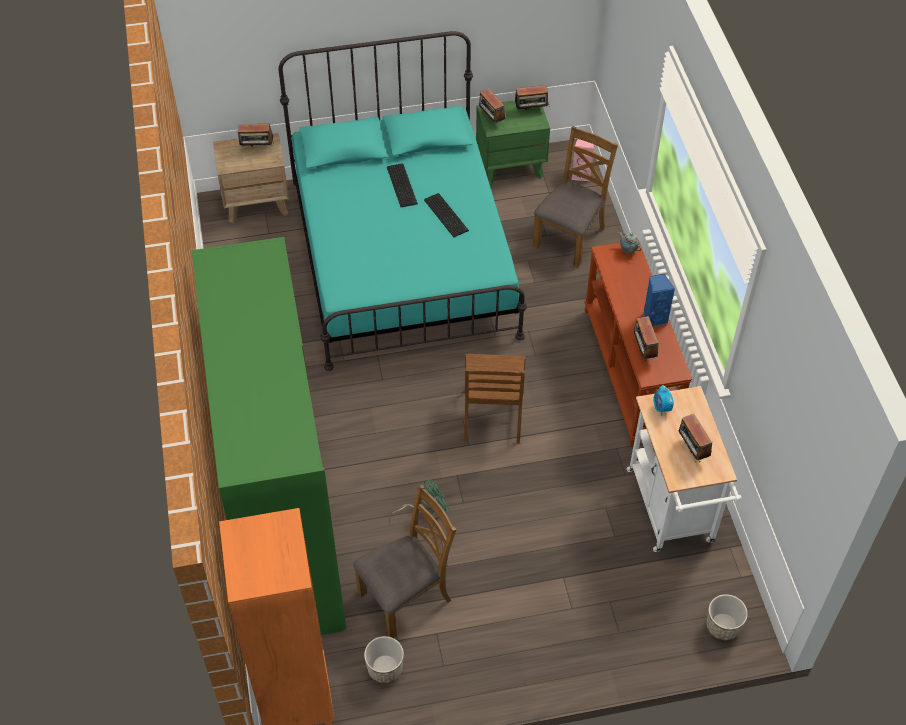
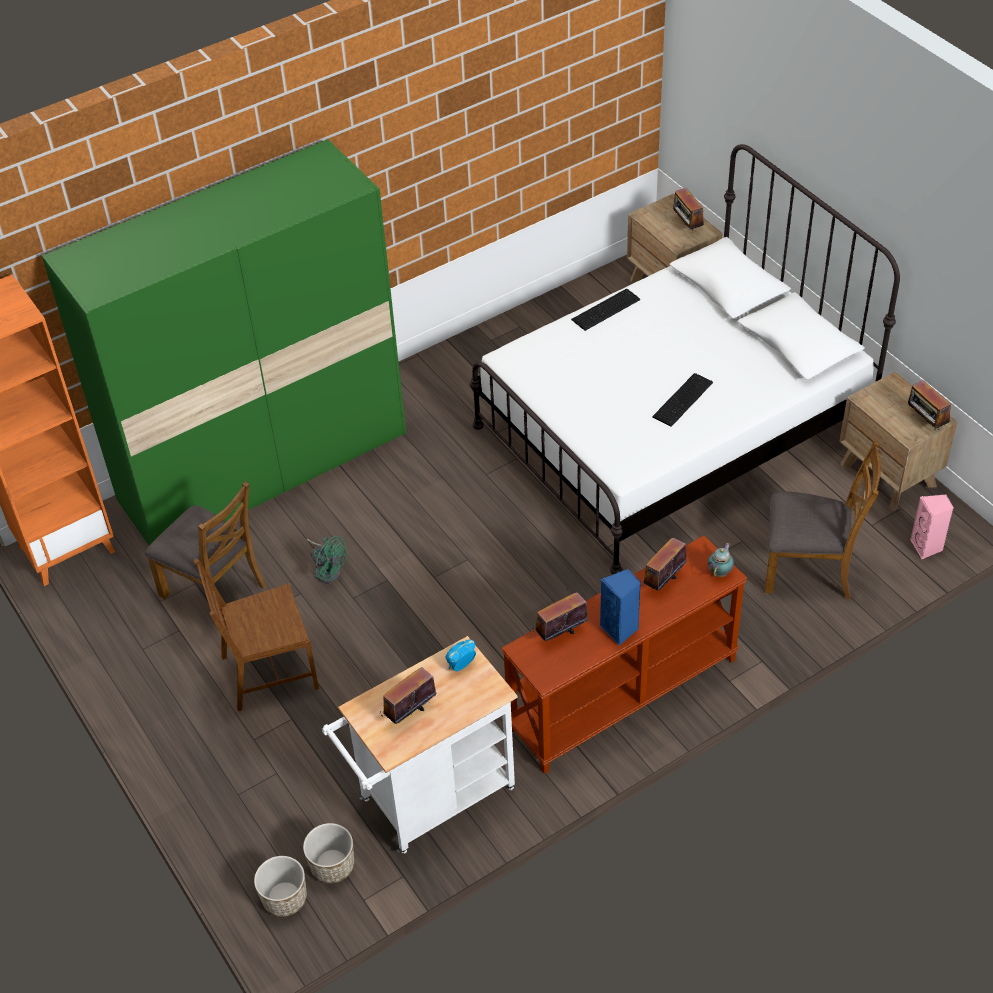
camera: 70 degrees right, 5 degrees down
(385, 668) = (124, 603): planter -> planter (332, 866)
(402, 184) = (705, 349): keyboard -> keyboard (607, 310)
(402, 257) = (672, 429): turquoise bed -> white bed
(491, 119) = (880, 392): radio -> radio (663, 581)
(493, 416) = (484, 585): brown chair -> brown chair (268, 672)
(511, 166) = (888, 475): green nightstand -> brown nightstand

